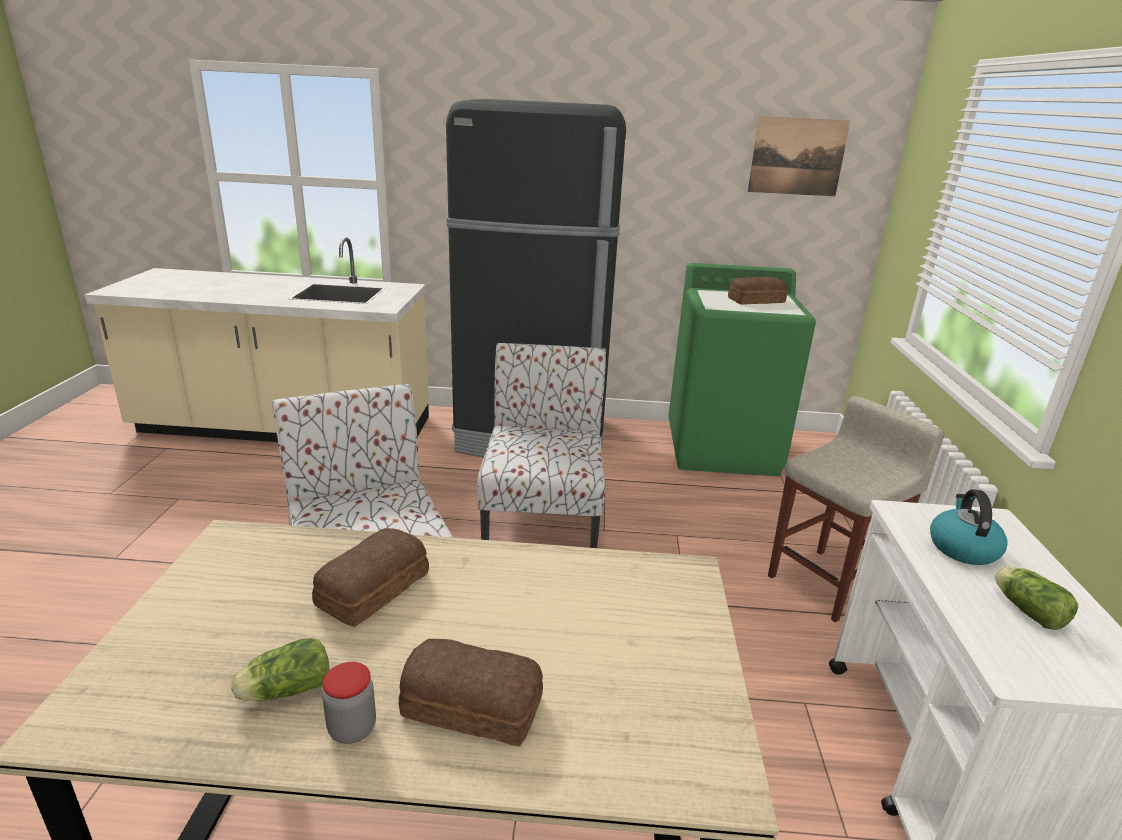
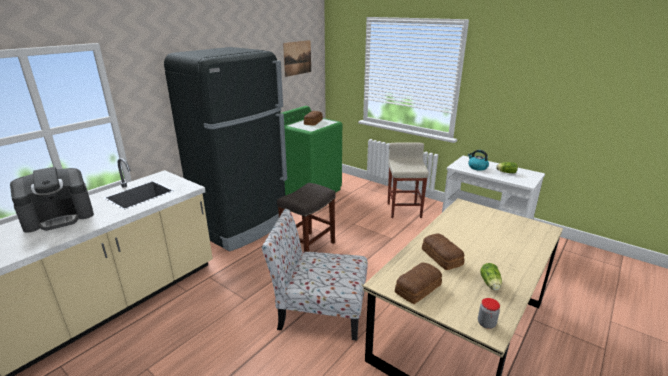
camera: 55 degrees left, 0 degrees up
(247, 283) = (59, 217): none -> coffee machine
(352, 729) = (512, 275): jar -> jar (486, 323)
(471, 704) = (508, 253): bread -> bread (416, 288)
(542, 513) = (308, 246): chair -> grey stool

